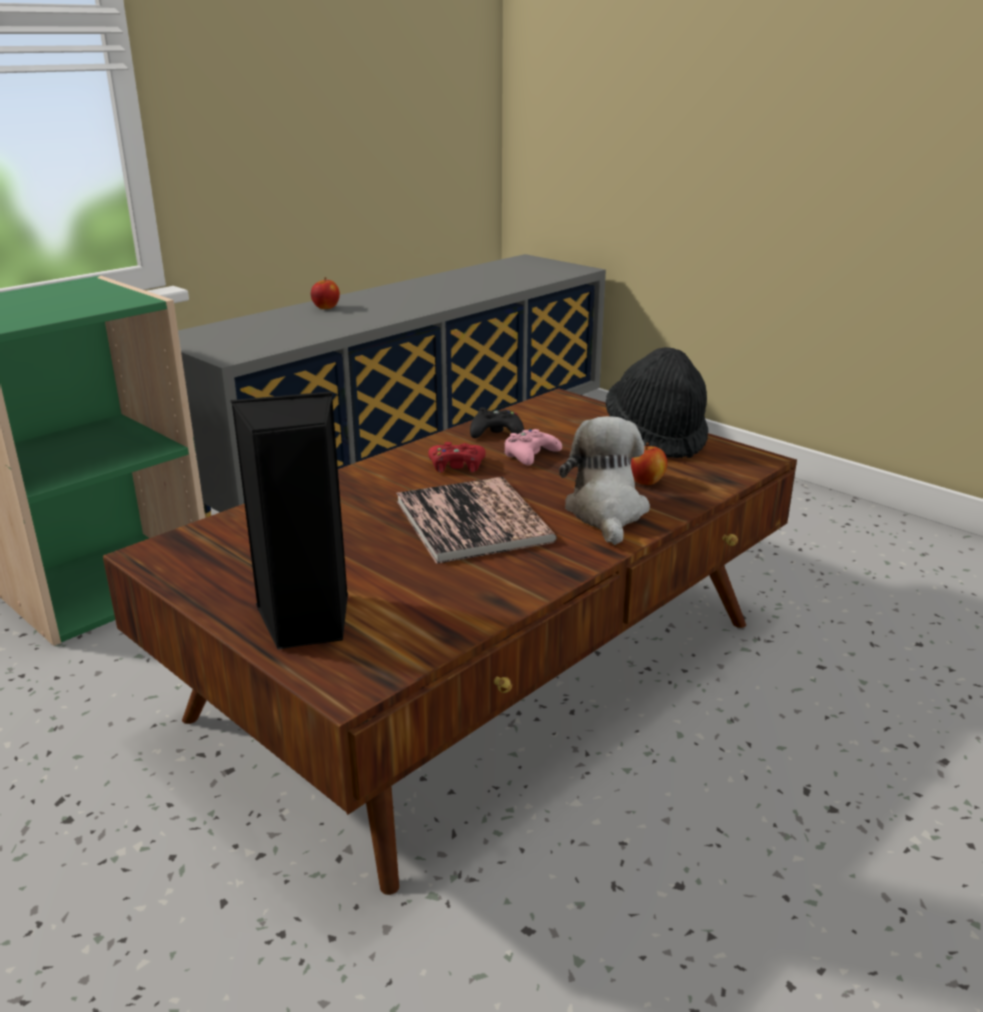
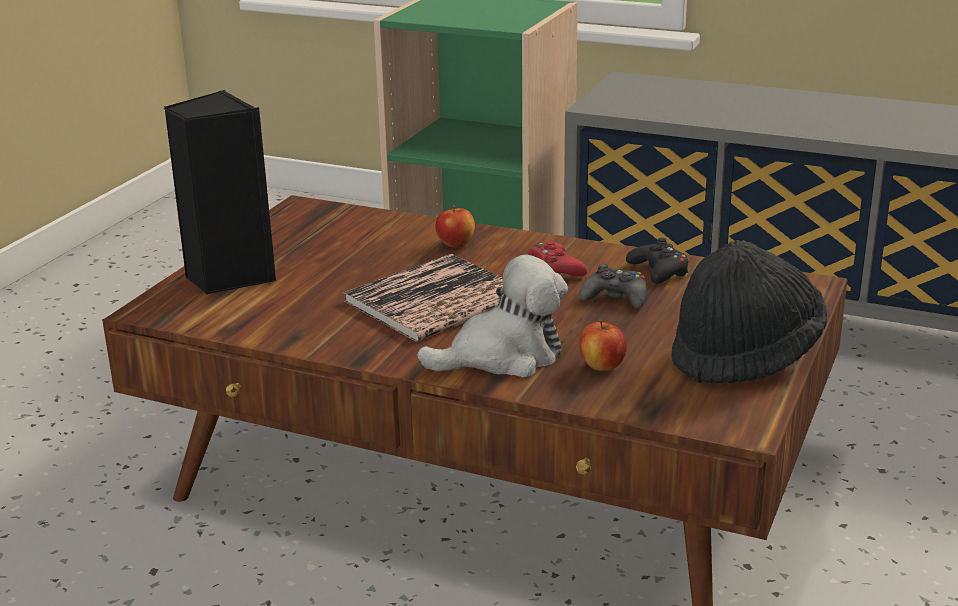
camera: 70 degrees right, 0 degrees up
(326, 307) = (800, 101): apple -> apple (456, 244)
(530, 455) = (615, 297): pink game controller -> black game controller

